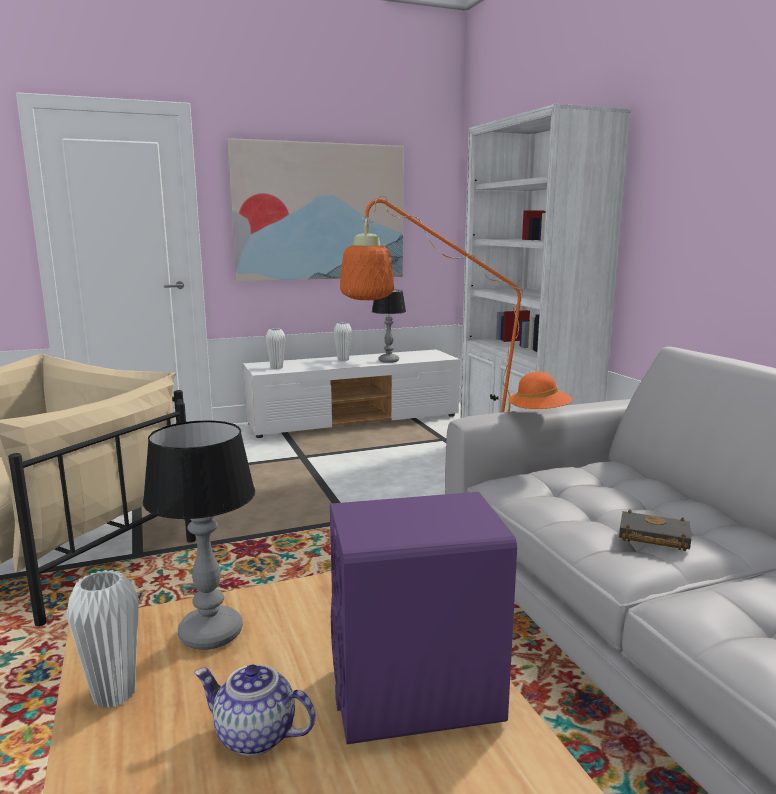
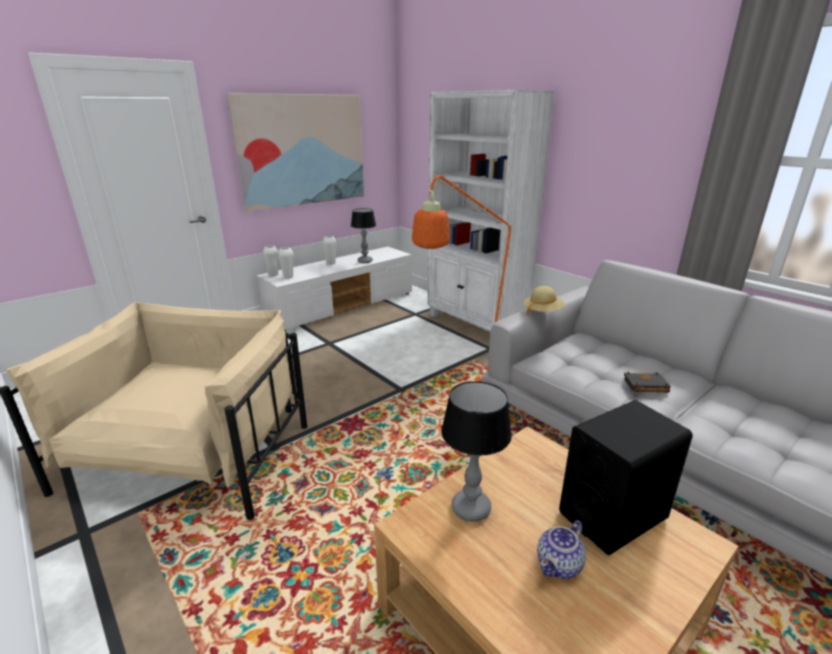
camera: 20 degrees left, 10 degrees up
(114, 694) = (459, 565): white vase -> white vase (273, 275)
(253, 736) = (559, 566): teapot -> teapot turned 45 degrees counterclockwise
(416, 695) = (612, 515): purple speaker -> black speaker
(538, 414) = (542, 312): orange hat -> beige hat

